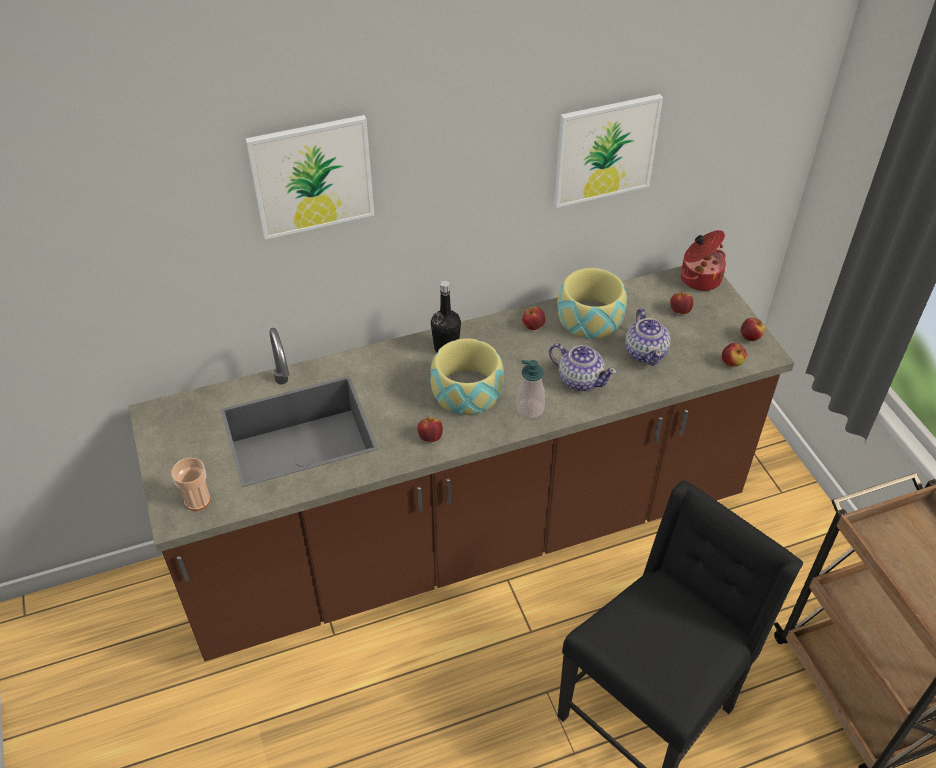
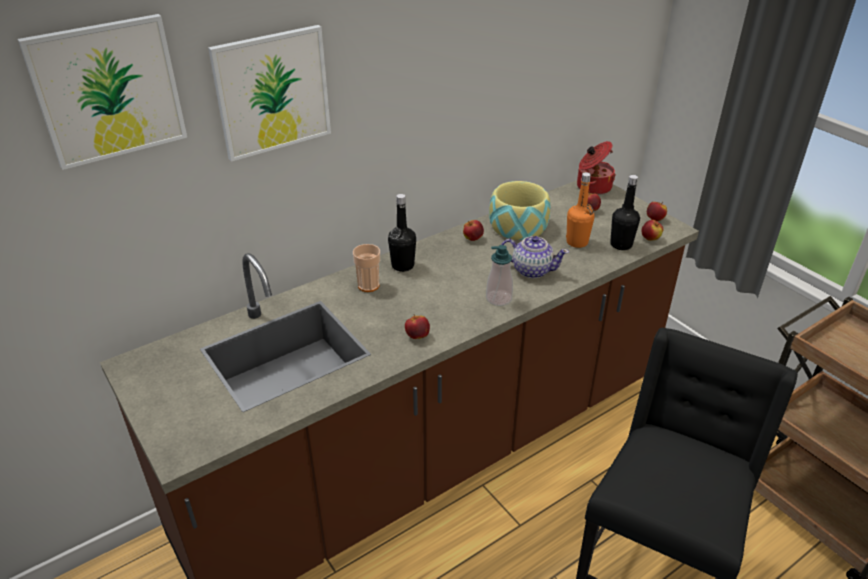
camera: 15 degrees left, 10 degrees down
(197, 500) = (198, 433): cup -> cup (368, 285)
(467, 391) = (436, 294): bowl -> none
(605, 150) = (515, 68): picture -> picture (108, 91)
(646, 352) = (577, 242): teapot -> orange bottle
(694, 365) = (621, 245): none -> black bottle

